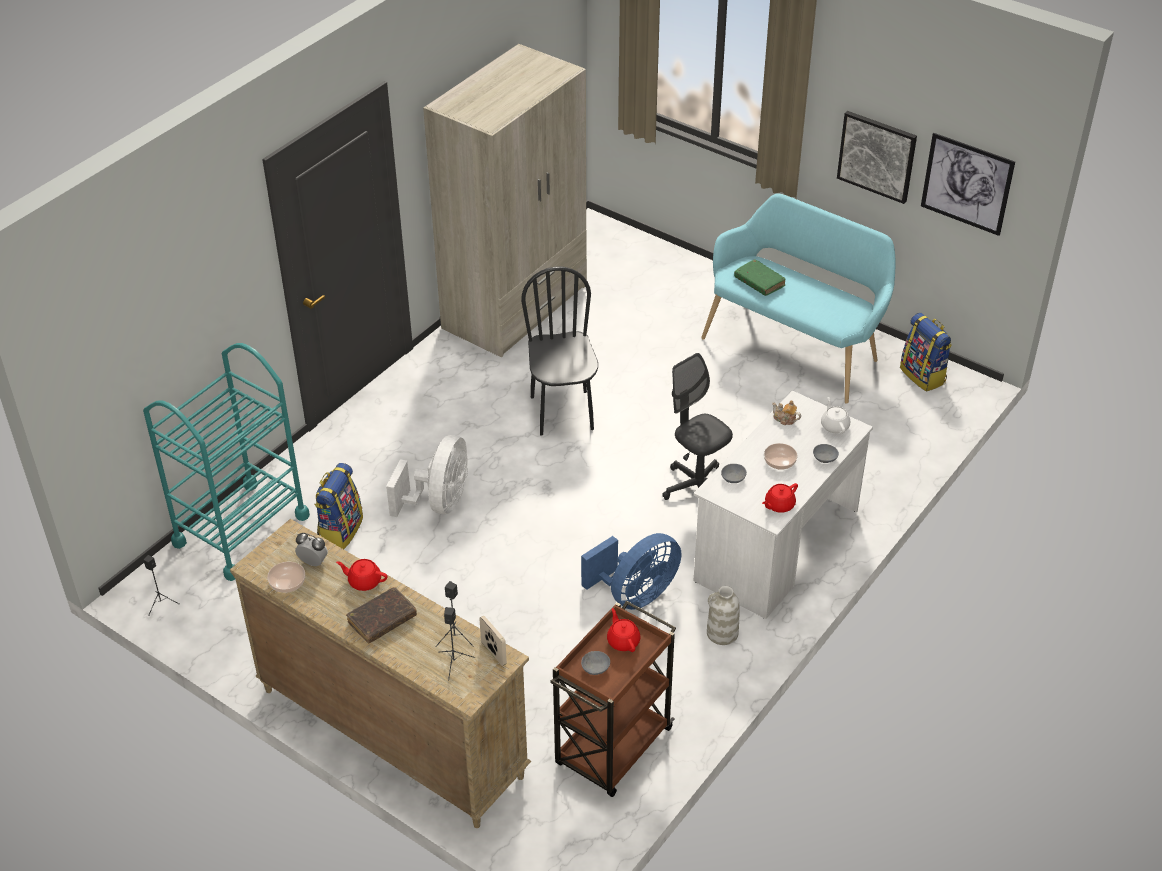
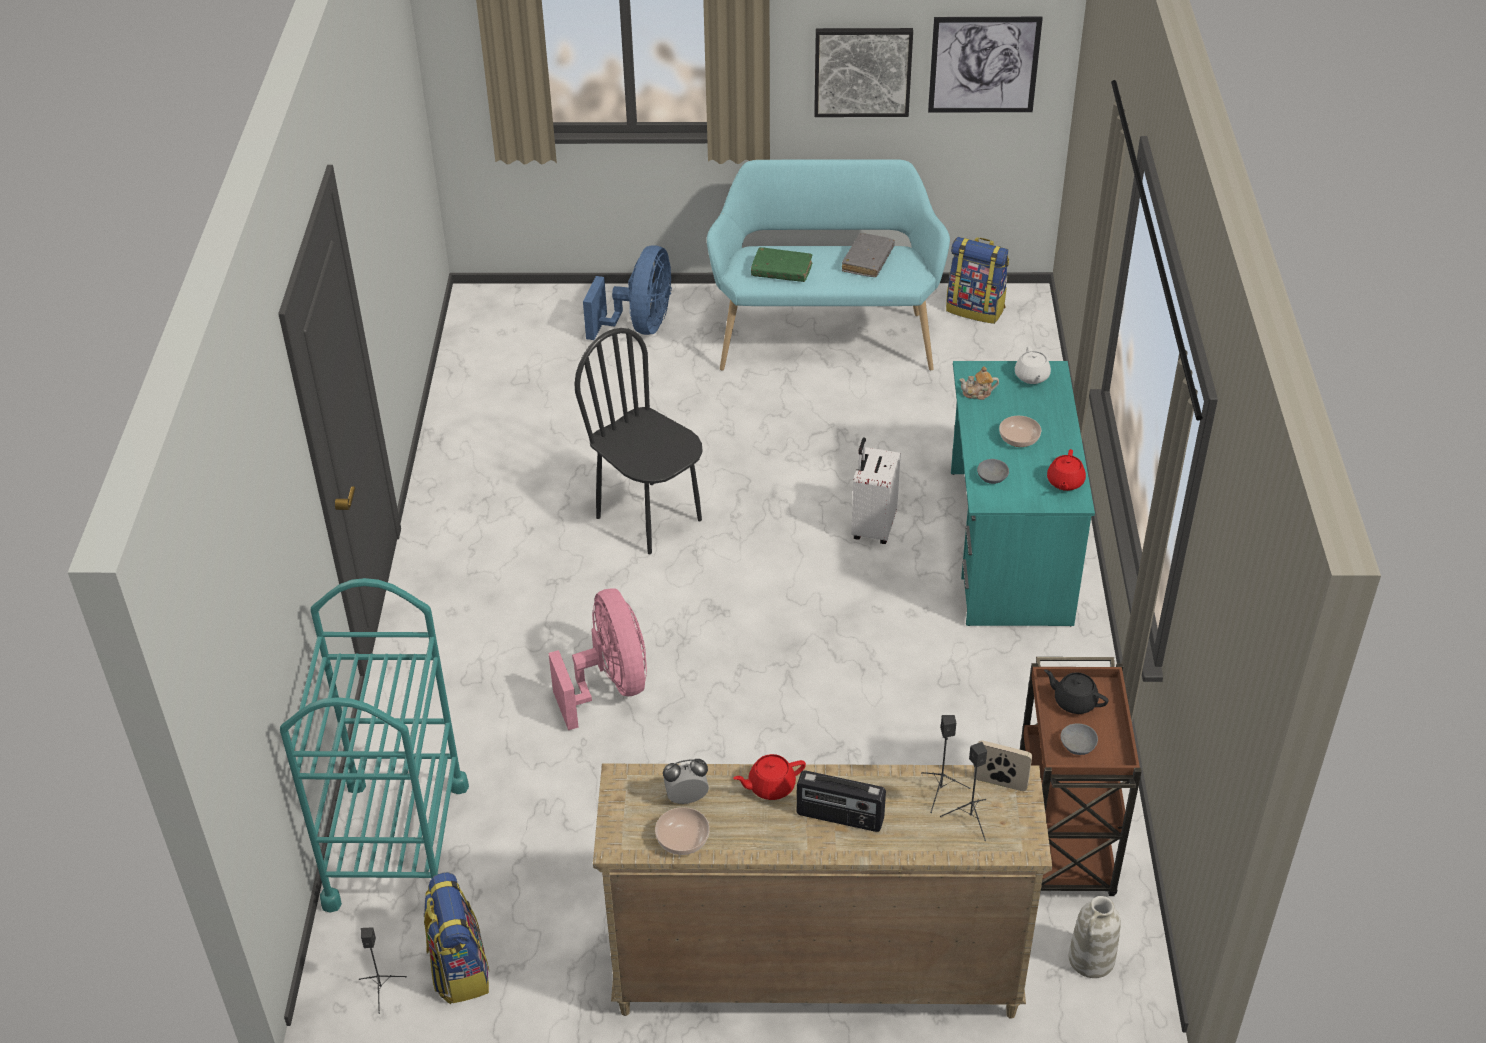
camera: 35 degrees left, 0 degrees up
(340, 530) = (522, 778): backpack -> backpack (459, 969)
(382, 620) = (839, 818): brown book -> radio
(439, 502) = (609, 686): white fan -> pink fan
(516, 307) = (479, 427): beige wardrobe -> none
(623, 641) = (1074, 701): red teapot -> black teapot
(635, 594) = (922, 671): blue fan -> blue fan (640, 326)
(697, 488) = (872, 527): grey office chair -> white suitcase
(722, 633) = (1047, 664): white vase -> white vase (1091, 960)
(776, 546) = (1009, 546): white desk -> turquoise desk
(825, 457) = (1057, 413): grey bowl -> none
(826, 300) = (867, 261): none -> grey book
(834, 426) = (1031, 377): white teapot -> white teapot turned 135 degrees counterclockwise

